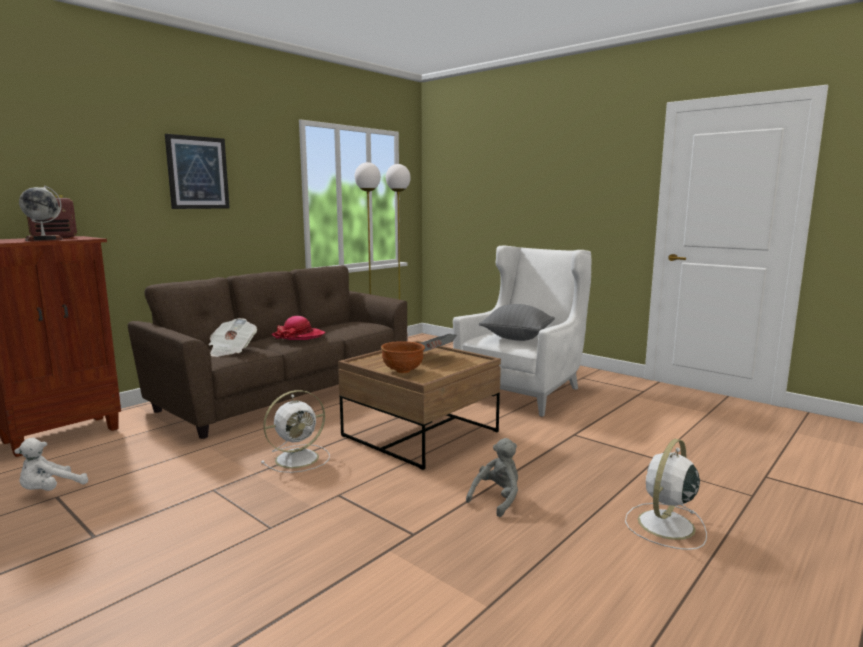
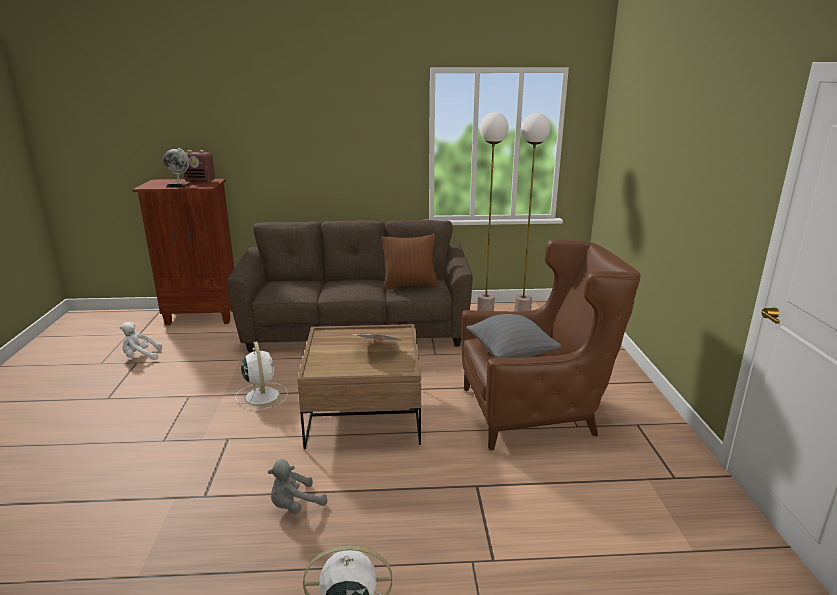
camera: 45 degrees right, 10 degrees up
(197, 173) = (320, 126): picture -> none
(231, 350) = (287, 288): newspaper -> none
(298, 336) = (354, 287): hat -> none
(299, 458) = (262, 395): white fan -> white fan turned 120 degrees counterclockwise
(343, 326) = (410, 285): none -> brown pillow
(403, 371) = (326, 356): brown bowl -> none
(497, 499) = (295, 506): grey plush toy -> grey plush toy turned 150 degrees clockwise
(523, 391) = (535, 413): white armchair -> brown armchair

